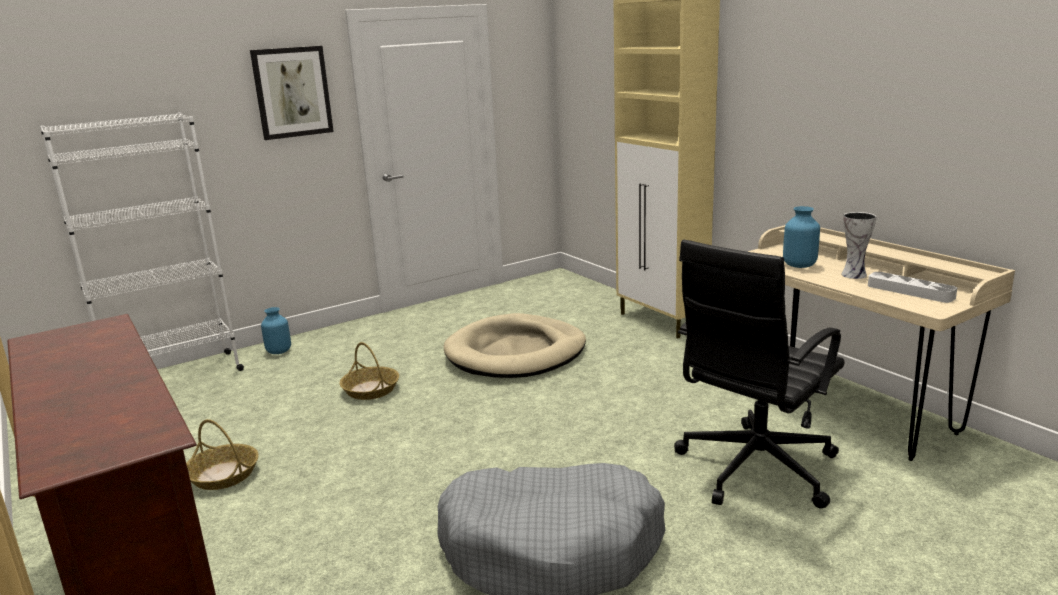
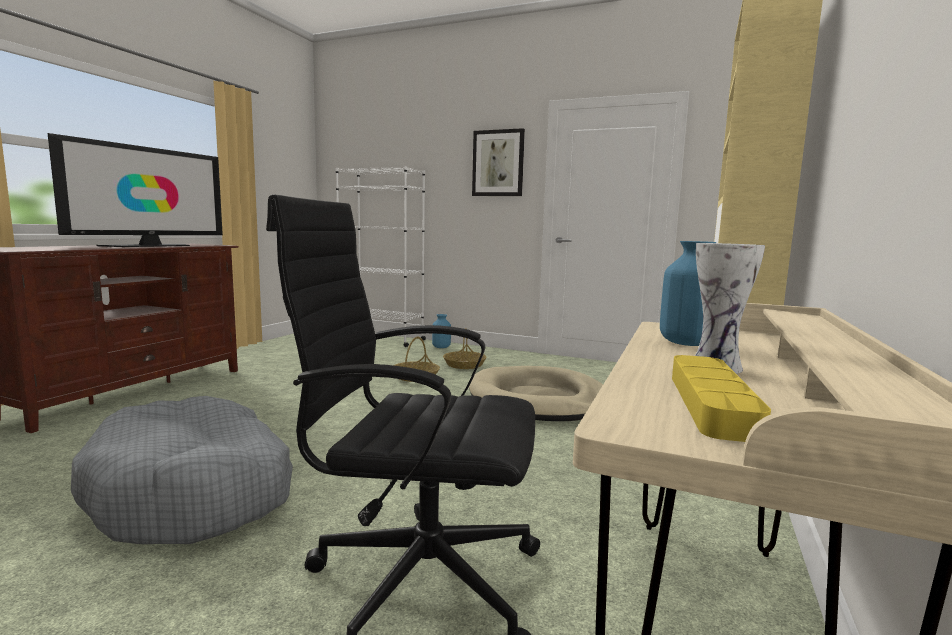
camera: 55 degrees right, 10 degrees down
(95, 363) = (150, 246): none -> television
(224, 475) = (272, 374): basket -> basket (464, 365)
(910, 291) = (711, 403): grey tray -> yellow tray

